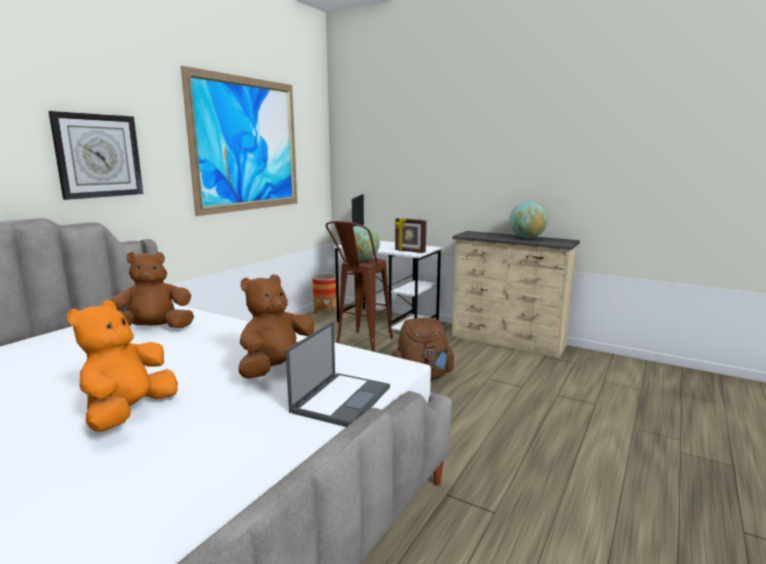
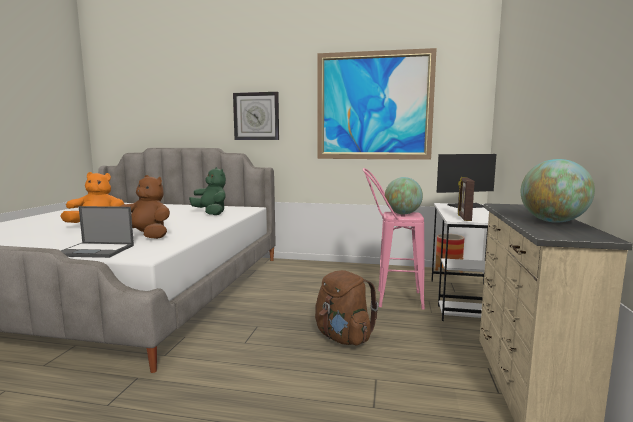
camera: 70 degrees right, 5 degrees down
(153, 330) = (211, 213): brown plush toy -> green plush toy
(360, 344) = (390, 299): brown stool -> pink stool

